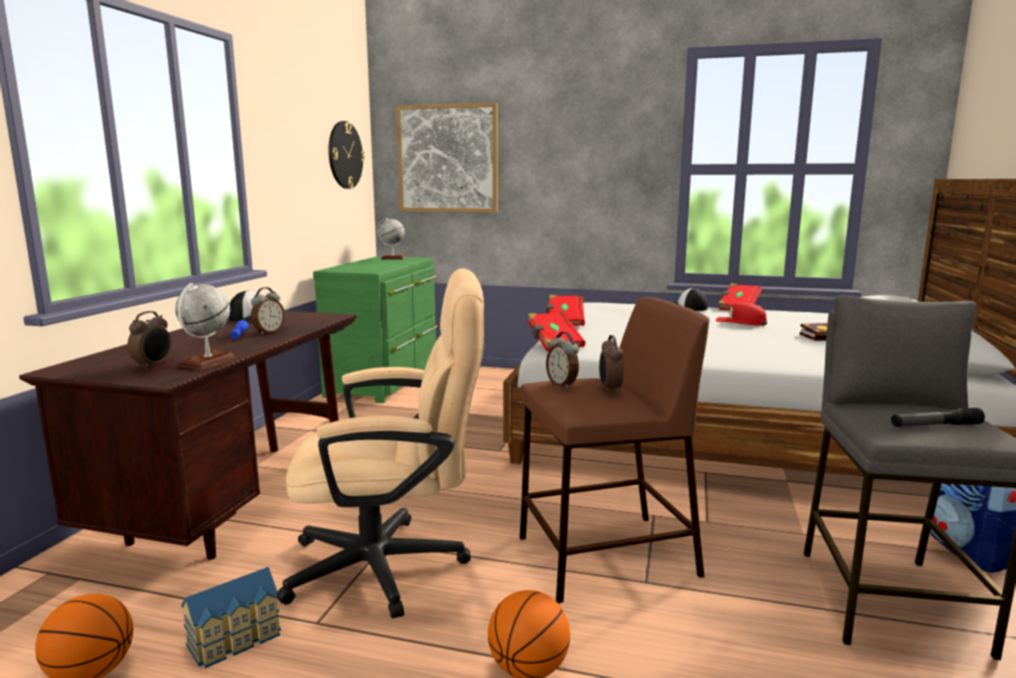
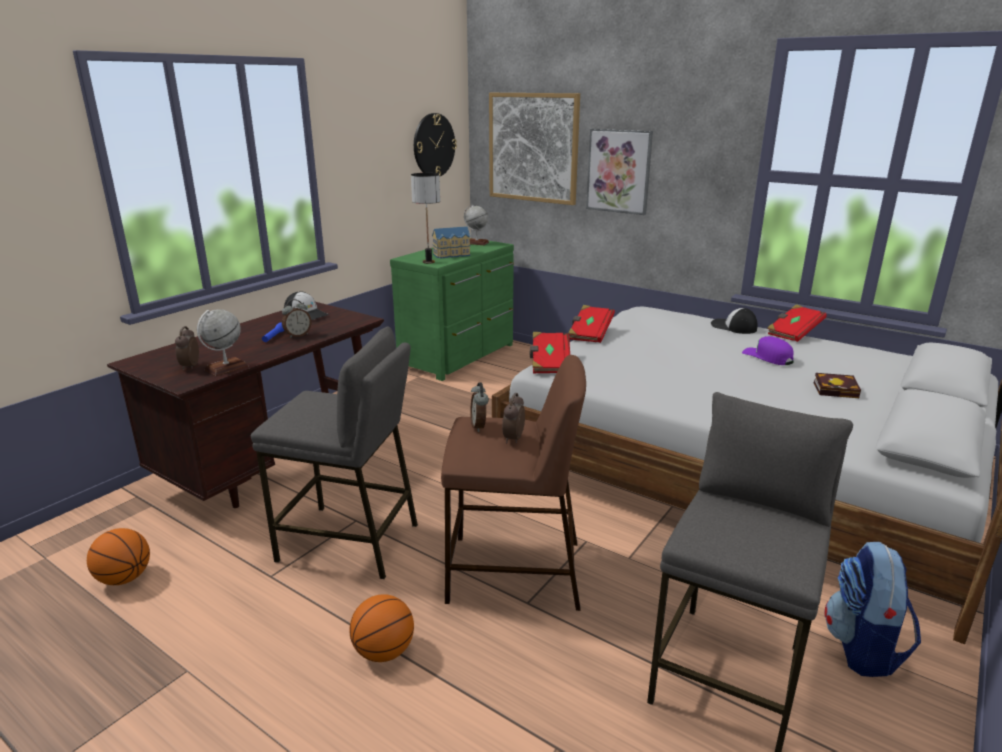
camera: 20 degrees right, 10 degrees up
(153, 366) = (189, 367): alarm clock -> alarm clock turned 135 degrees clockwise
(237, 639) = (215, 576): toy house -> toy house (452, 255)
(361, 271) = (428, 262): none -> table lamp
(394, 566) = (349, 542): beige office chair -> grey stool
(543, 175) = (619, 171): none -> picture
(741, 322) = (768, 357): red cap -> purple cap
(935, 426) = (747, 542): flashlight -> none

